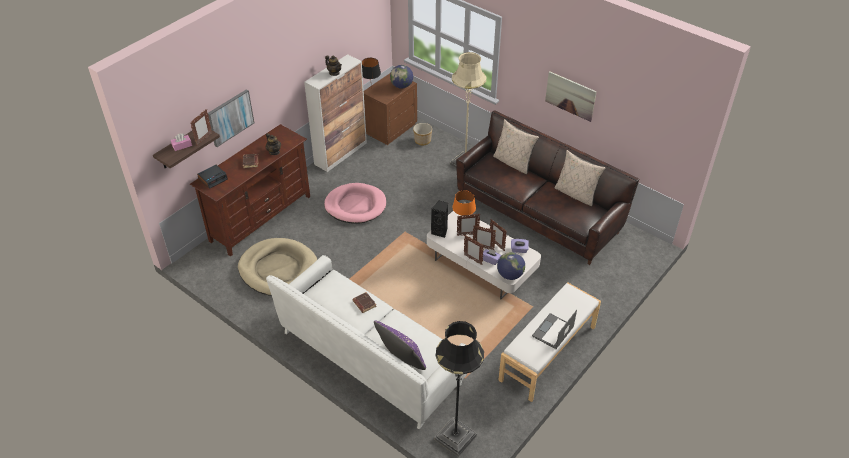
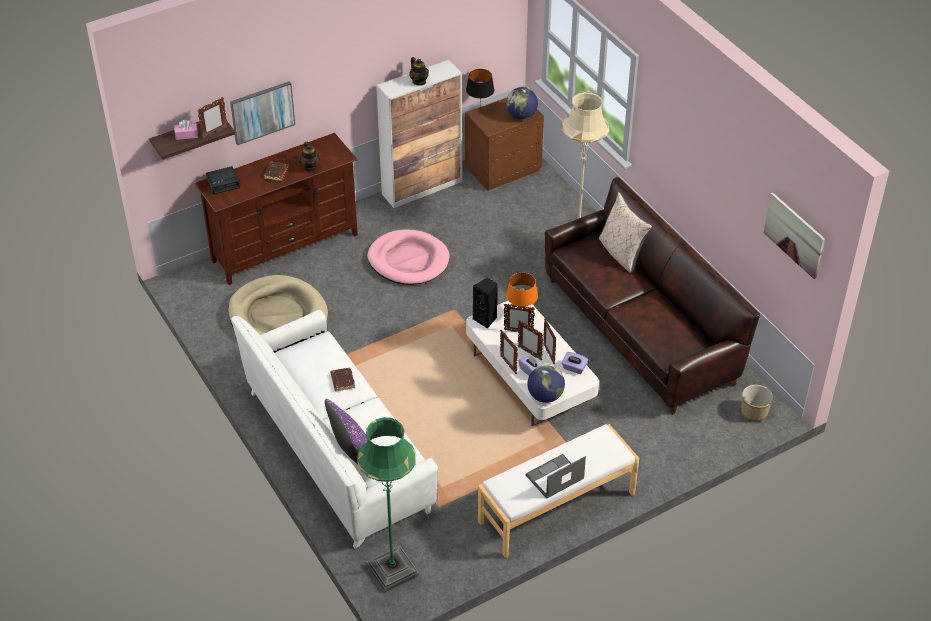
camera: 20 degrees right, 0 degrees up
(423, 140) = (537, 196): planter -> planter (754, 412)
(455, 437) = (392, 570): black floor lamp -> green floor lamp
(570, 96) = (702, 181): picture -> picture (794, 235)
(576, 194) = (682, 315): beige pillow -> none

